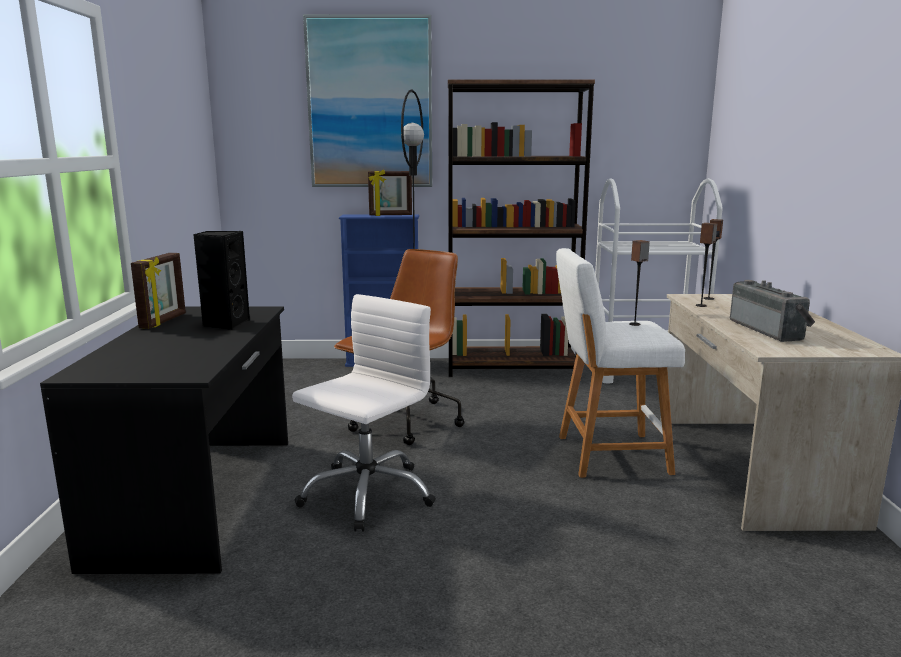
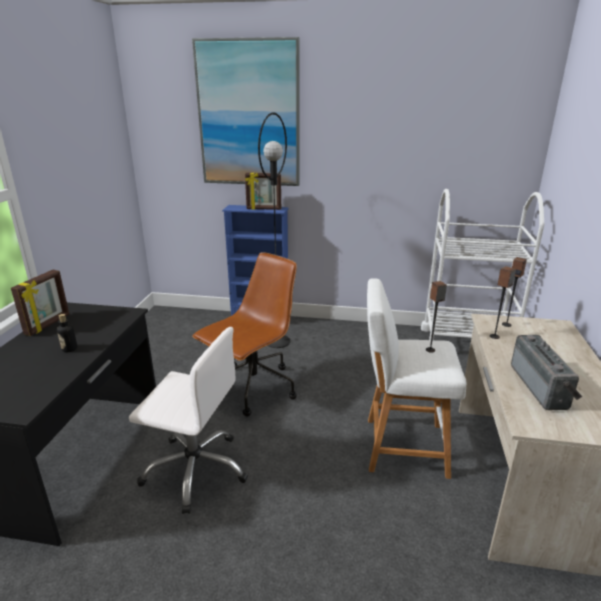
camera: 10 degrees right, 10 degrees up
(211, 335) = (69, 349): none -> bottle
(225, 323) = (89, 332): black speaker -> none
(367, 494) = (196, 469): white office chair -> white office chair turned 60 degrees clockwise
(511, 368) = (356, 333): brown bookcase -> none

